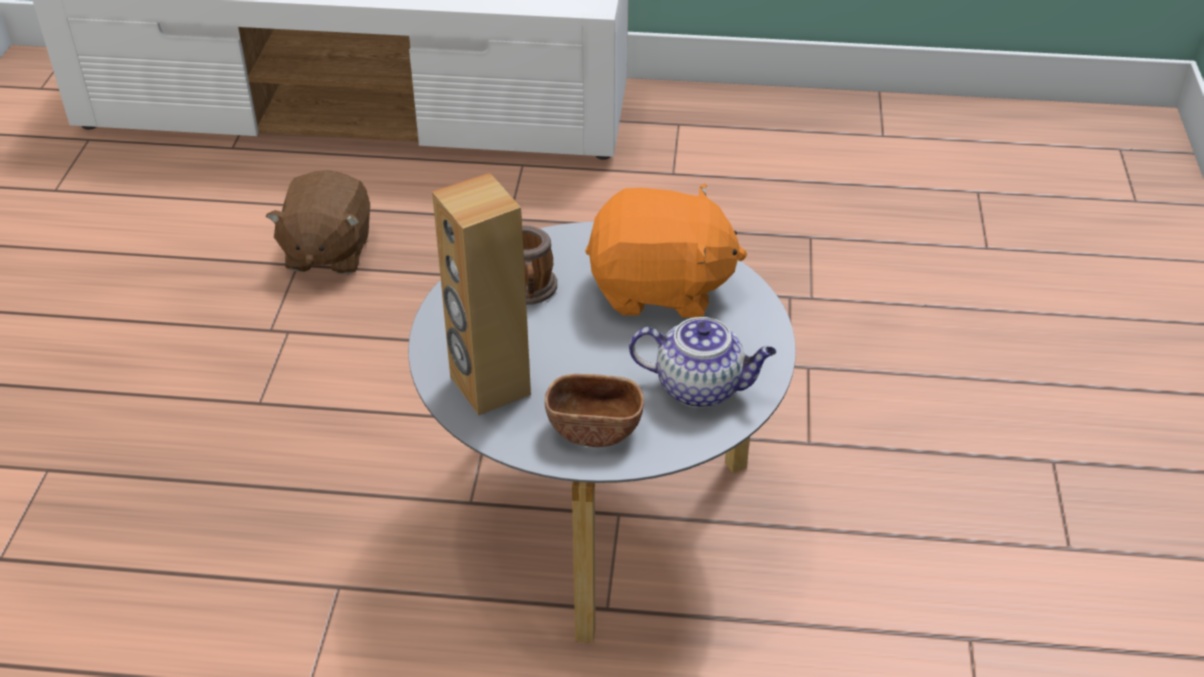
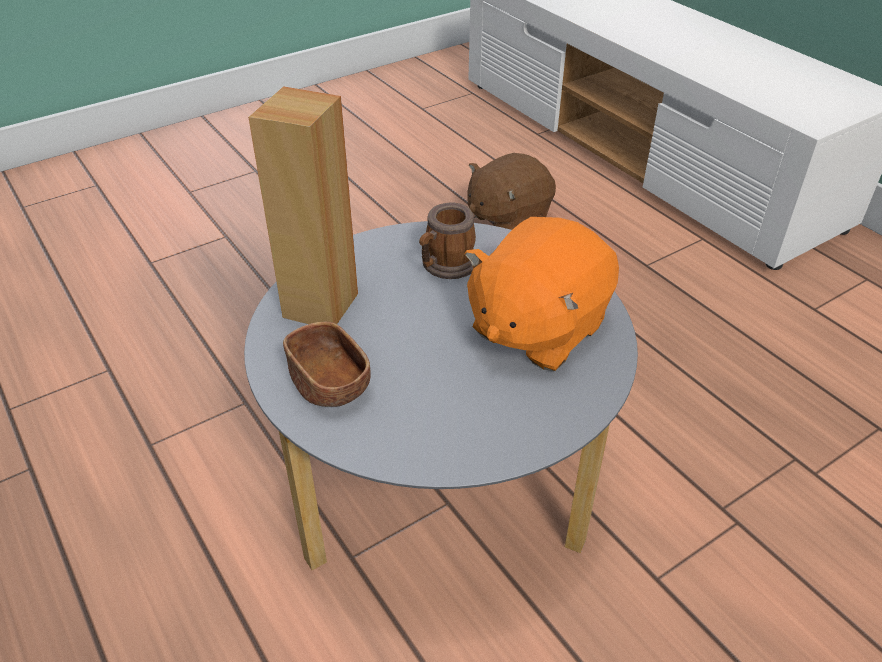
camera: 50 degrees right, 0 degrees up
(660, 289) = (536, 328): orange plush toy -> orange plush toy turned 75 degrees clockwise
(701, 387) = (446, 419): teapot -> none

